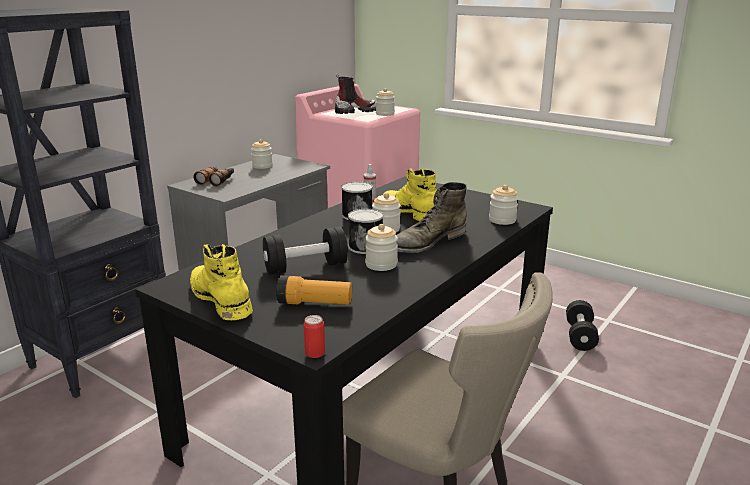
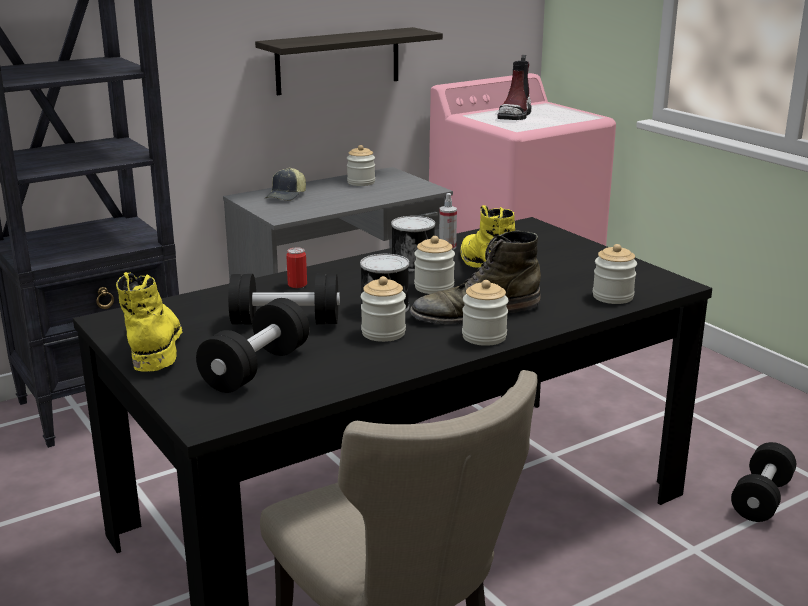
camera: 20 degrees right, 0 degrees up
(216, 180) = (287, 196): binoculars -> cap
(236, 80) = (338, 61): none -> shelf
(315, 303) = (256, 368): flashlight -> black dumbbell
(315, 353) = (203, 426): can -> can (297, 285)
(355, 111) = (515, 115): boot -> boot turned 105 degrees clockwise
(385, 114) = (553, 122): jar -> jar (484, 337)

